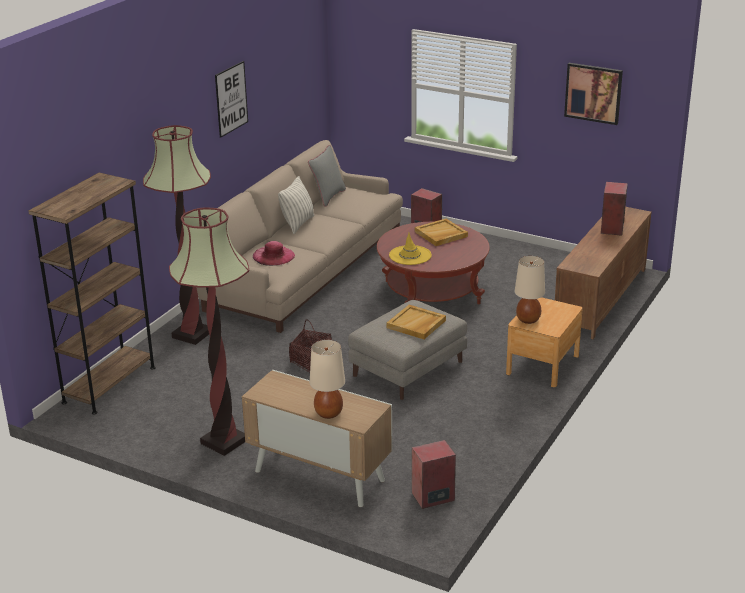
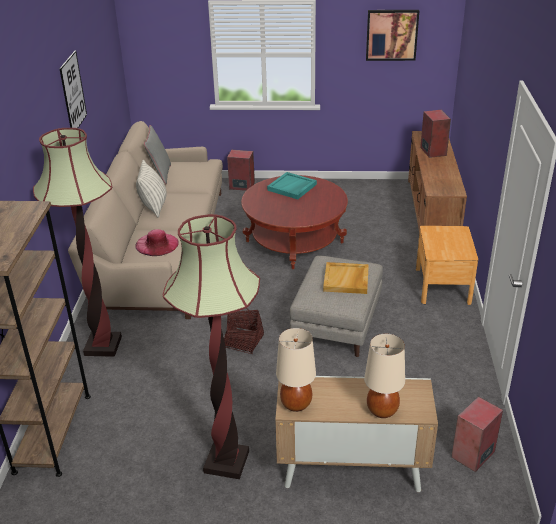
camera: 25 degrees left, 5 degrees up
(410, 255) = (283, 213): yellow hat -> none
(441, 234) = (292, 187): beige tray -> turquoise tray
(528, 319) = (437, 250): beige table lamp -> beige table lamp (295, 404)

